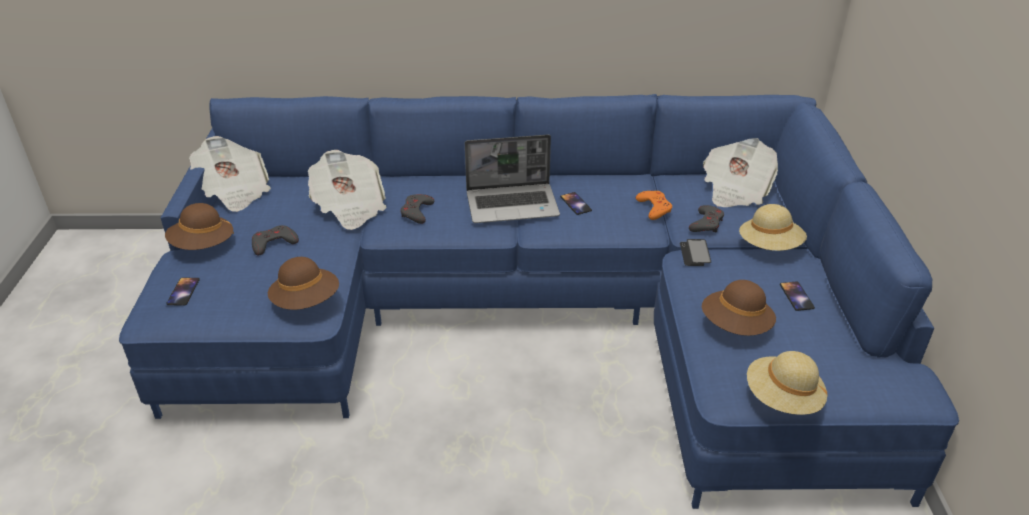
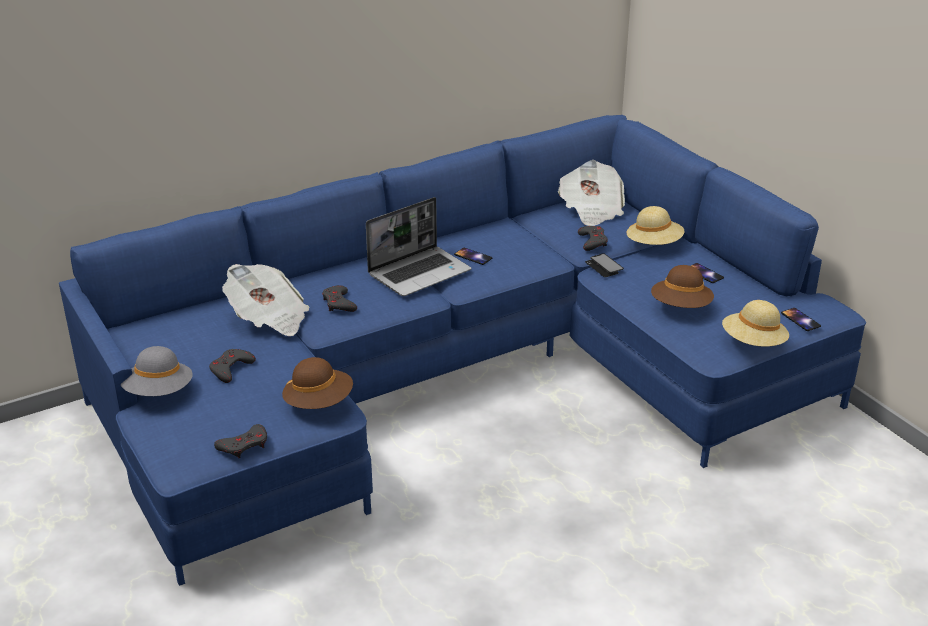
camera: 30 degrees left, 5 degrees down
(183, 292) = (188, 434): phone -> phone (800, 320)
(203, 245) = (159, 392): brown hat -> grey hat
(210, 319) = (244, 445): none -> grey game controller
(234, 191) = (131, 339): newspaper -> none
(654, 208) = (540, 241): orange game controller -> none

